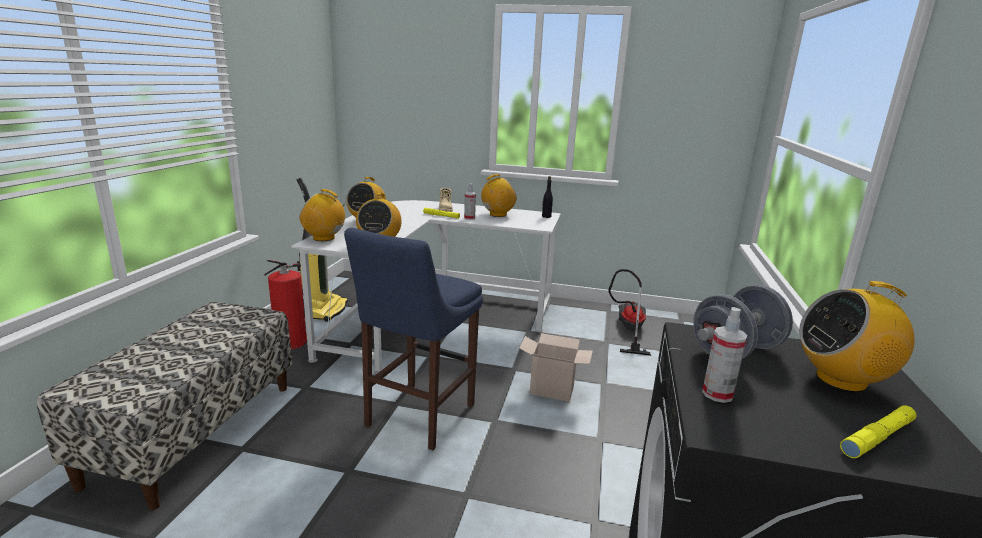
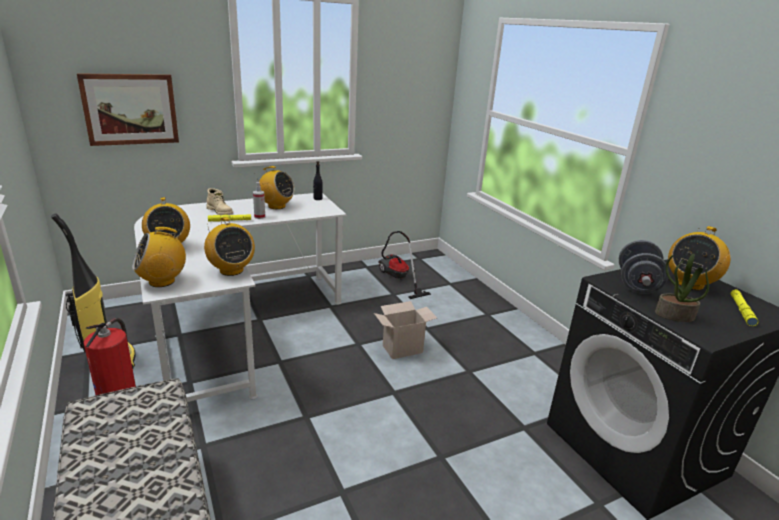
camera: 40 degrees left, 5 degrees up
(405, 113) = (130, 109): none -> picture
(417, 417) = (337, 419): blue stool -> none
(497, 214) = (276, 206): radio -> radio turned 90 degrees clockwise
(717, 394) = (674, 315): spray bottle -> potted plant

